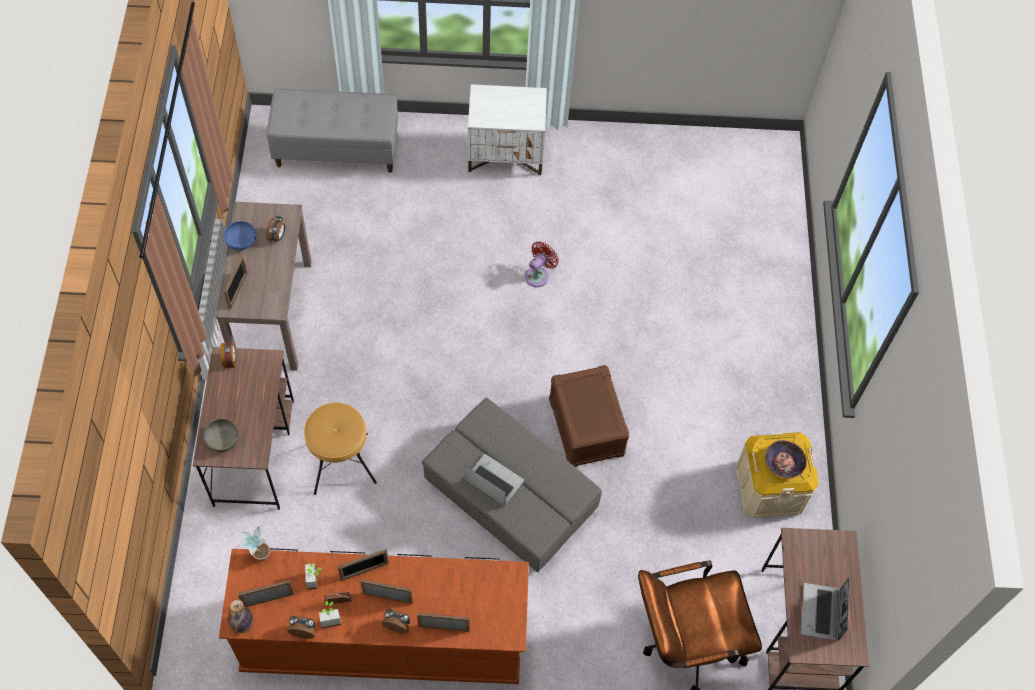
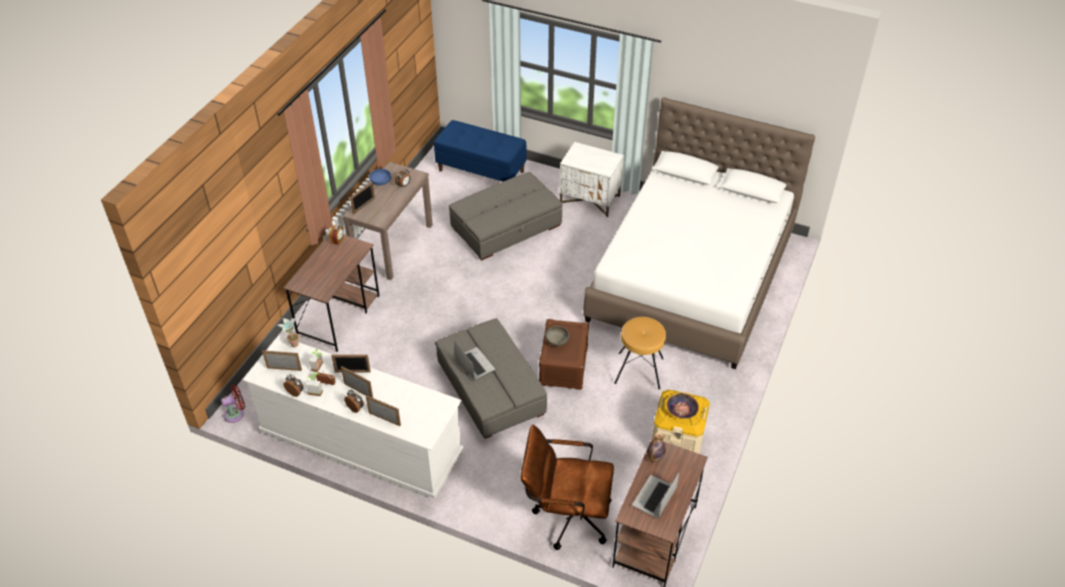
camera: 25 degrees right, 15 degrees down
(223, 439) = (309, 279): grey bowl -> grey bowl (557, 341)
(242, 624) = (260, 376): bottle -> bottle (655, 458)
(337, 149) = (481, 171): grey bench -> blue bench
(341, 464) = (389, 338): brown stool -> brown stool (639, 371)
(383, 637) = (362, 444): brown dresser -> white dresser
(413, 232) = (506, 226): none -> grey ottoman
(538, 275) = (576, 271): red fan -> red fan (236, 414)
(686, 236) = (691, 276): none -> white bed

